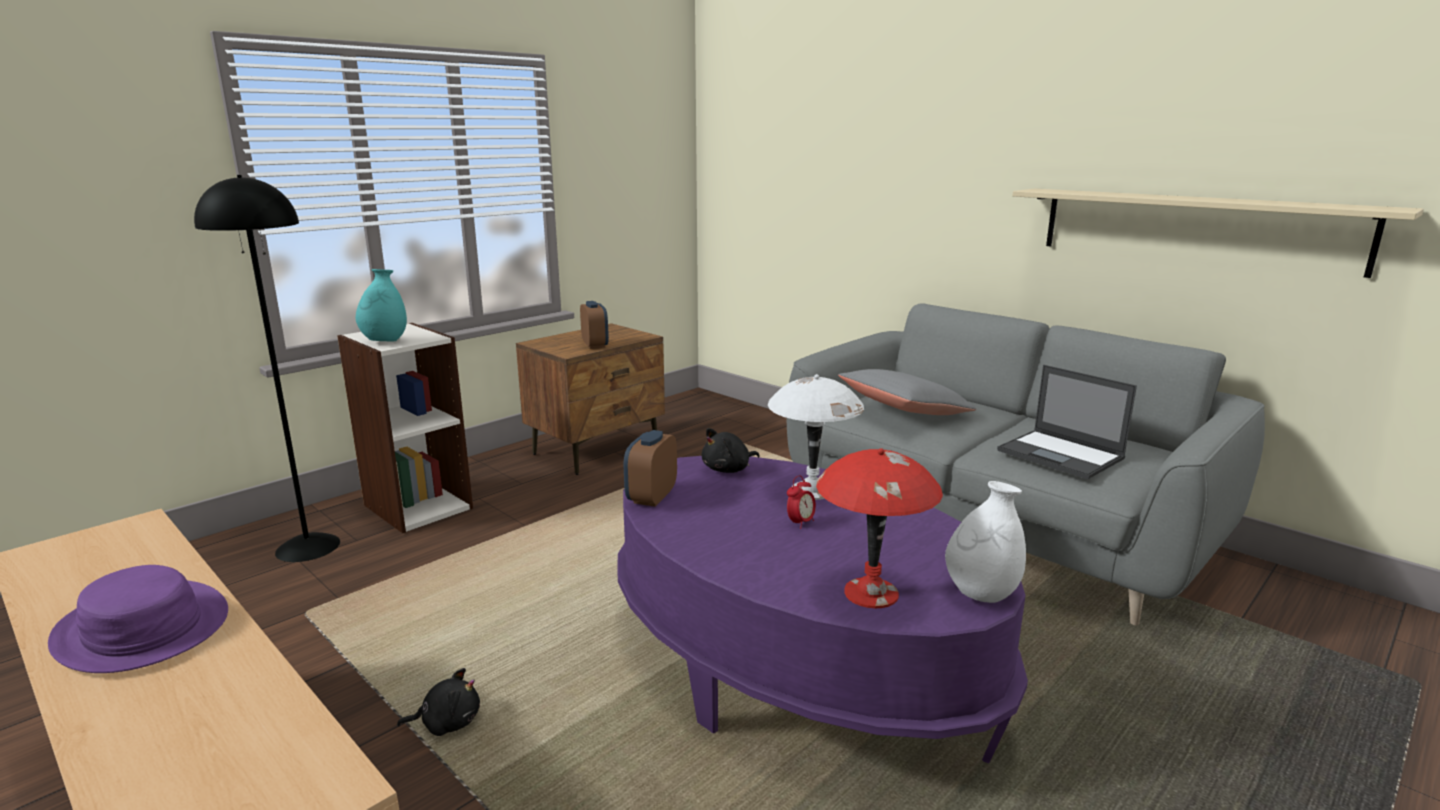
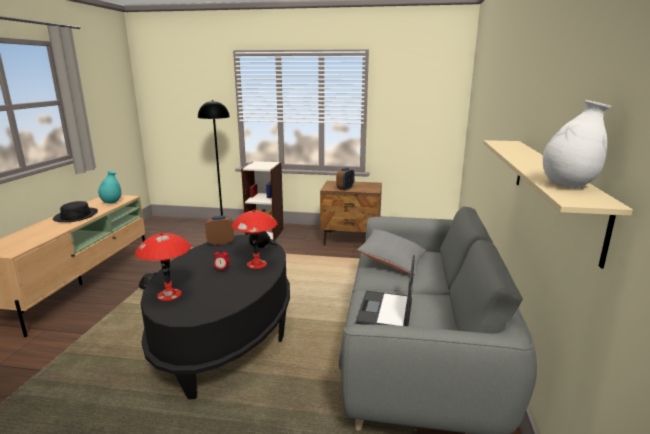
camera: 55 degrees right, 0 degrees up
(141, 628) = (76, 216): purple hat -> black hat
(385, 341) = (253, 166): turquoise vase -> turquoise vase (111, 202)
(795, 666) = (226, 334): purple coffee table -> black coffee table
(811, 490) = (257, 264): white table lamp -> red table lamp
(981, 594) = (183, 316): white vase -> white vase (568, 186)

